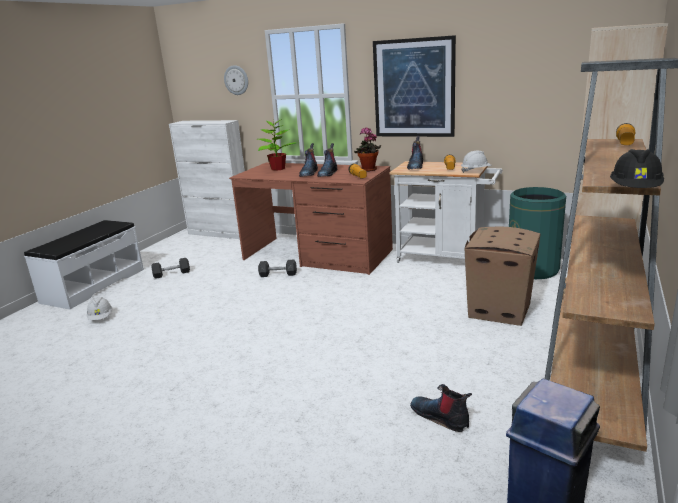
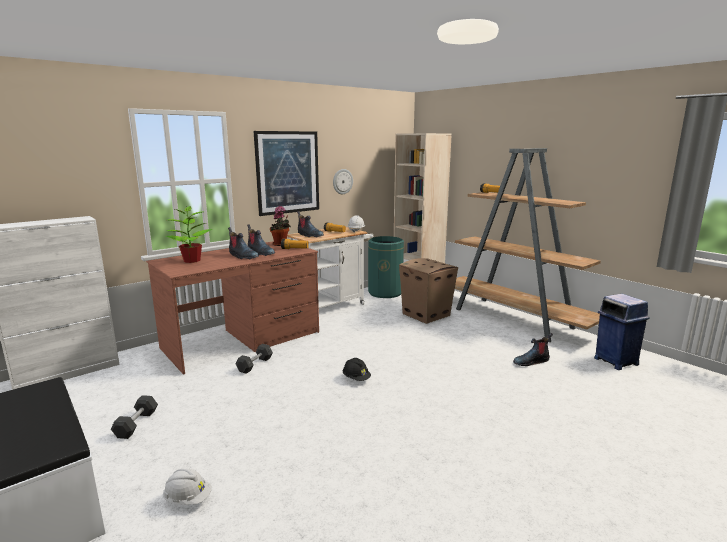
camera: 65 degrees left, 5 degrees down
(236, 80) = (82, 165): wall clock -> wall clock (342, 181)
(635, 191) = (588, 203): black hard hat -> black hard hat (356, 378)

